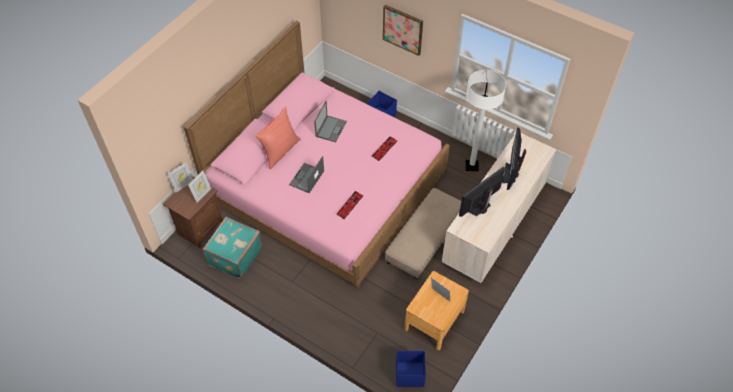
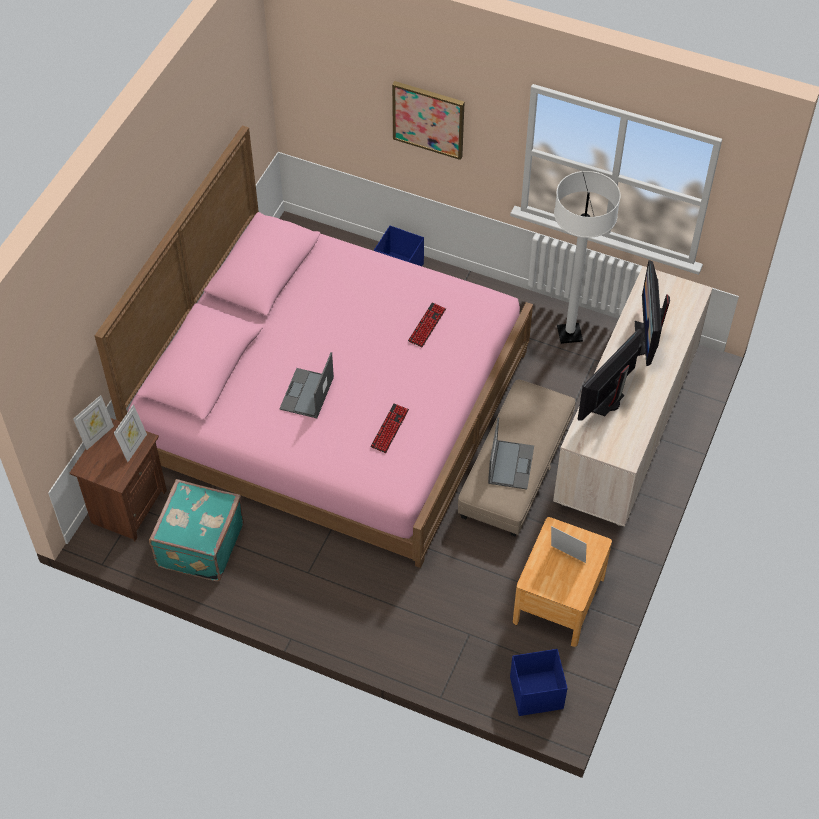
camera: 10 degrees left, 0 degrees up
(280, 151) = (250, 354): red pillow -> none
(331, 128) = (329, 303): laptop -> laptop (511, 464)

